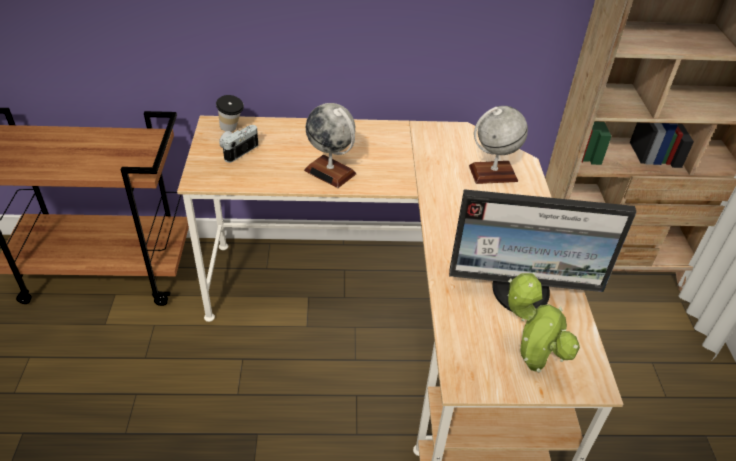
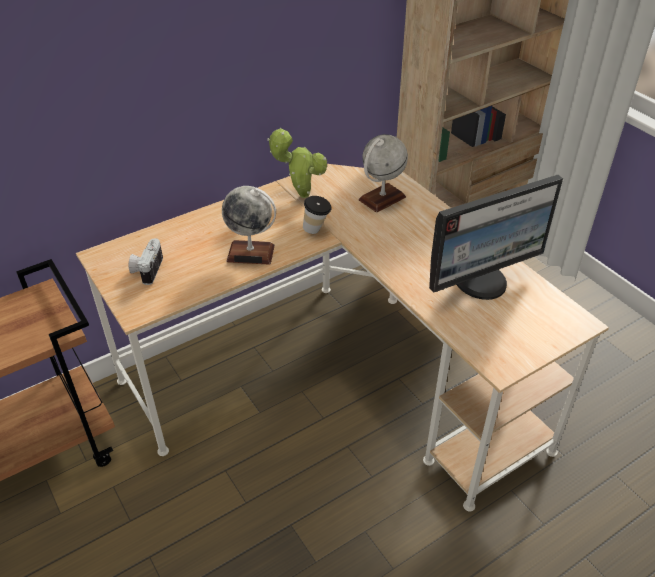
camera: 30 degrees left, 0 degrees up
(232, 130) = (123, 253): cup -> cup (317, 230)
(529, 363) = (530, 330): potted plant -> potted plant (300, 195)

